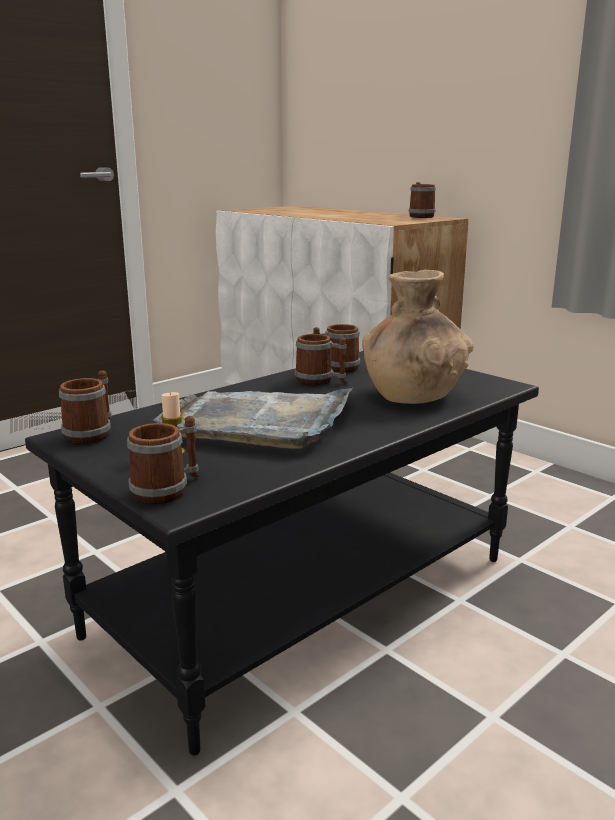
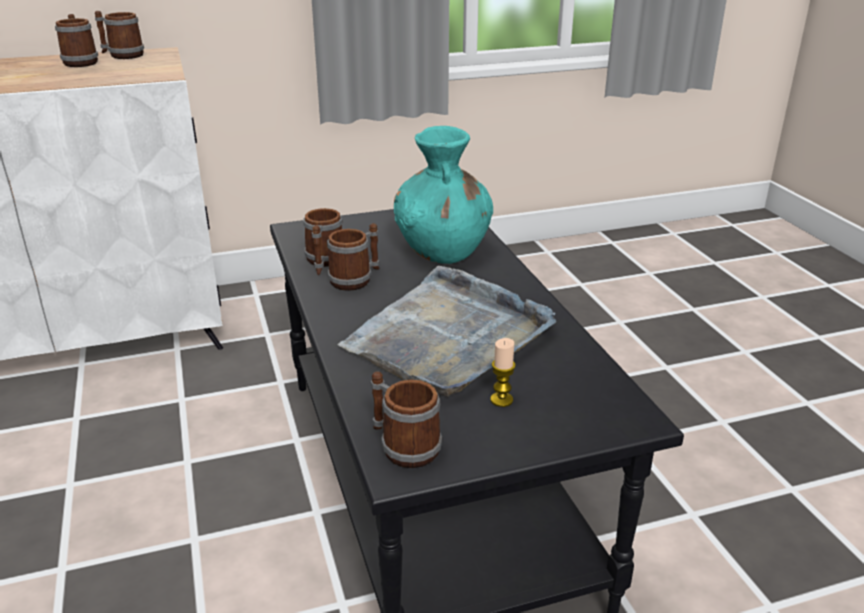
camera: 65 degrees left, 10 degrees up
(168, 489) = (595, 418): mug -> mug (80, 62)
(412, 396) = (443, 251): brown vase -> turquoise vase

